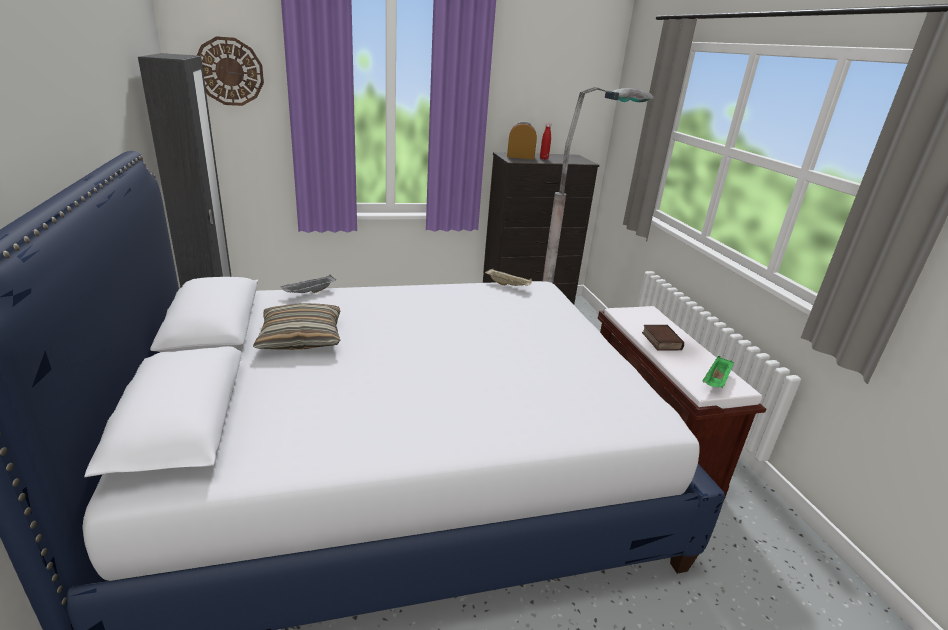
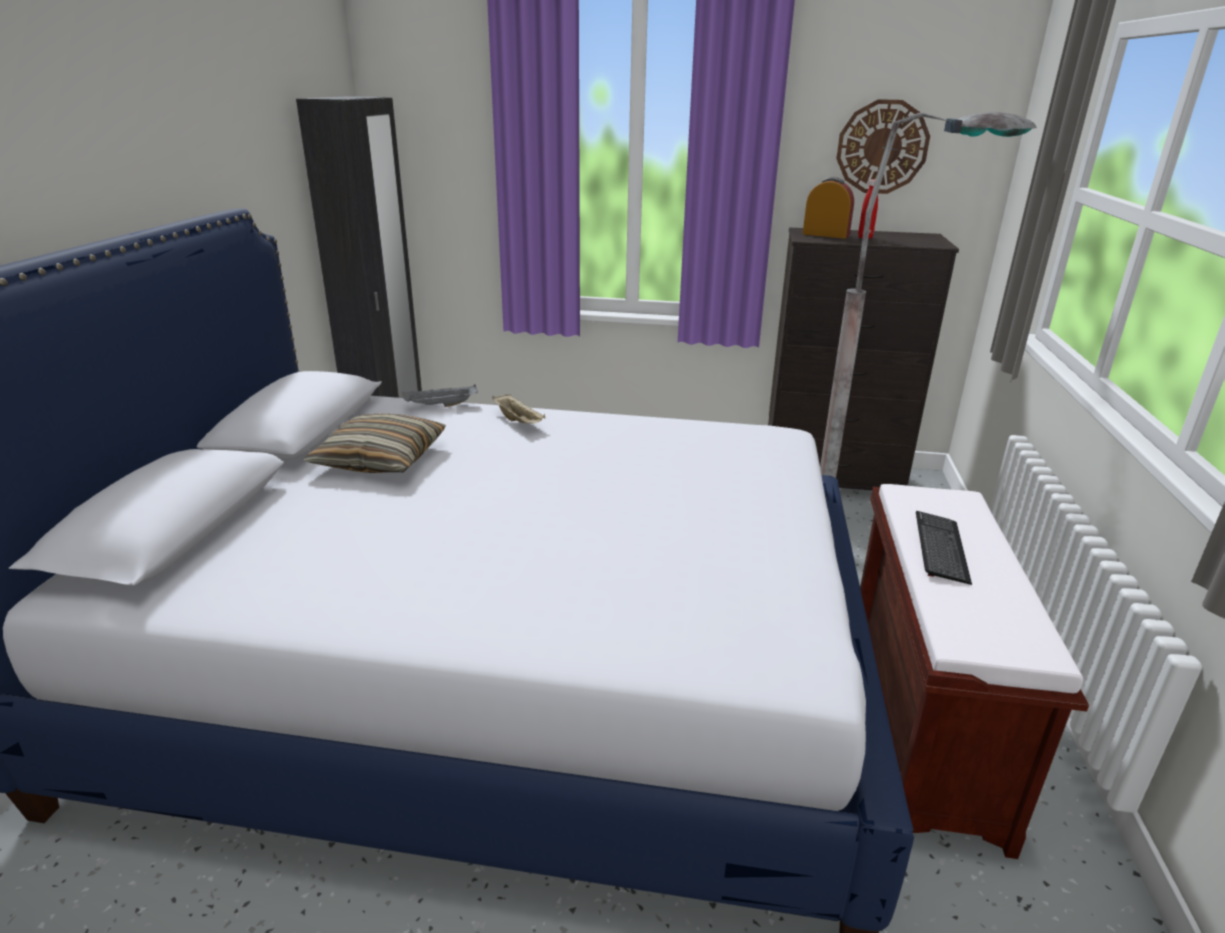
camera: 25 degrees right, 0 degrees up
(230, 72) = (431, 117): wall clock -> wall clock (882, 147)
(508, 285) = (727, 427): beige tray -> beige tray (519, 421)
(660, 341) = (940, 548): book -> keyboard
(716, 382) = (997, 634): green tray -> none

